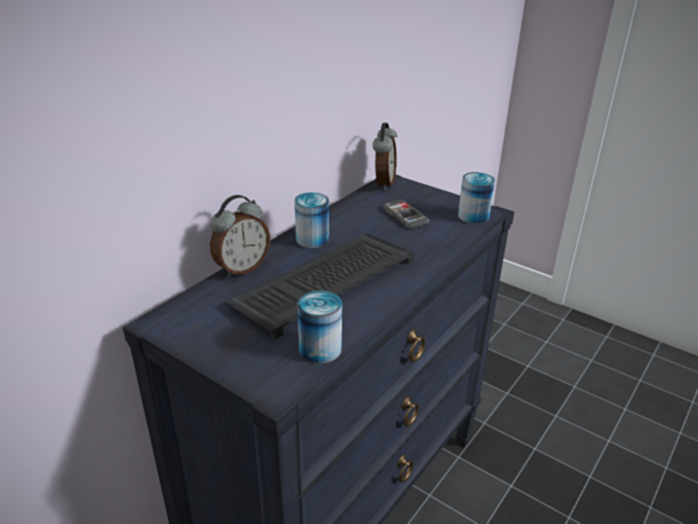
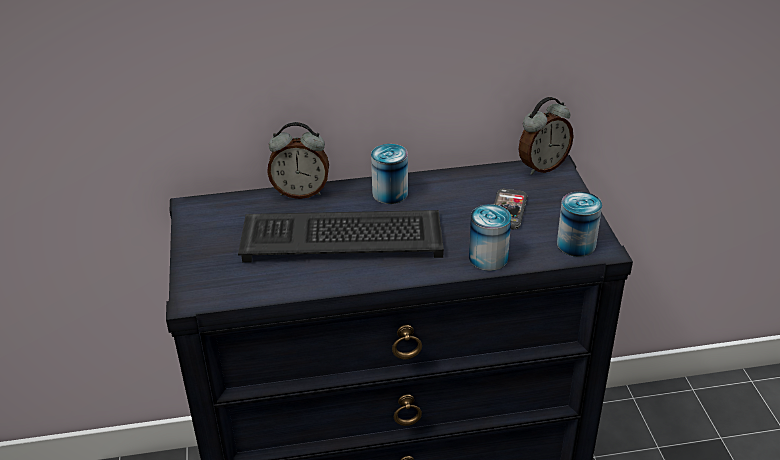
camera: 45 degrees right, 5 degrees up
(320, 349) = (261, 288): can -> can (488, 258)

